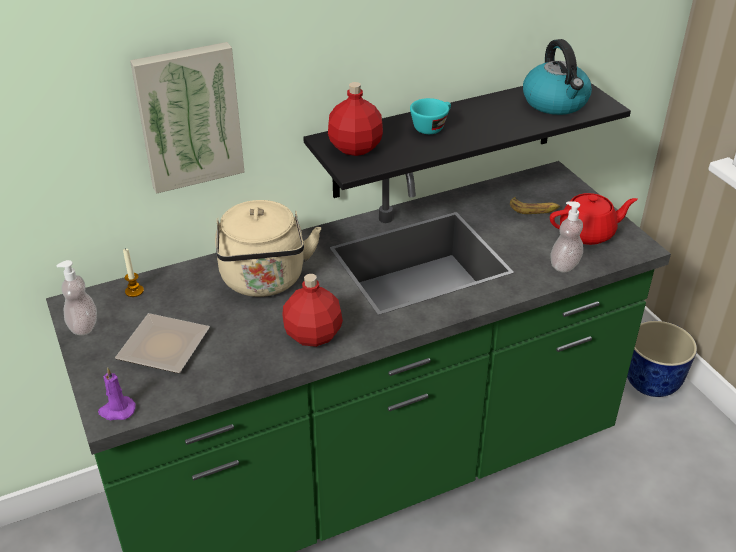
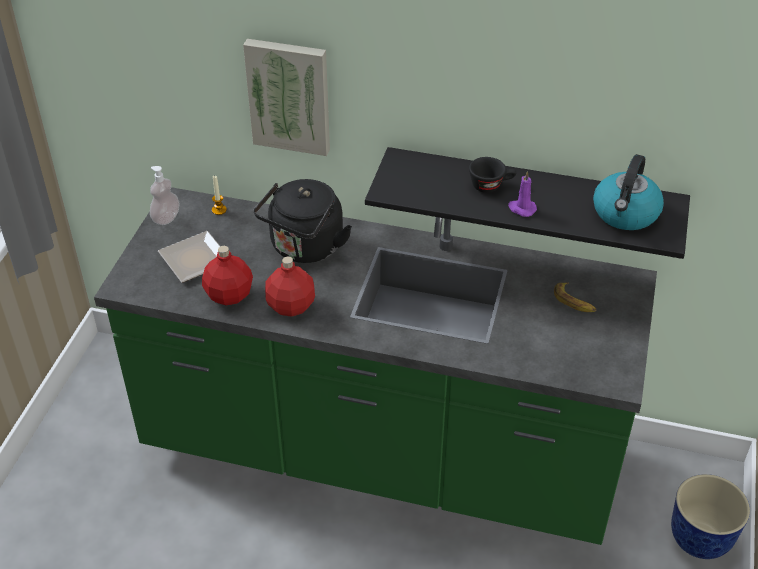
camera: 40 degrees right, 5 degrees up
(117, 410) = (127, 286): purple candle -> purple candle (521, 208)
(264, 281) = (305, 248): beige kettle -> black kettle
(355, 147) = (411, 174): red bottle -> red bottle (230, 294)
(431, 127) = (491, 185): turquoise cup -> black cup
(564, 265) = (535, 361): soap dispenser -> none
(588, 233) = (592, 347): red teapot -> none

